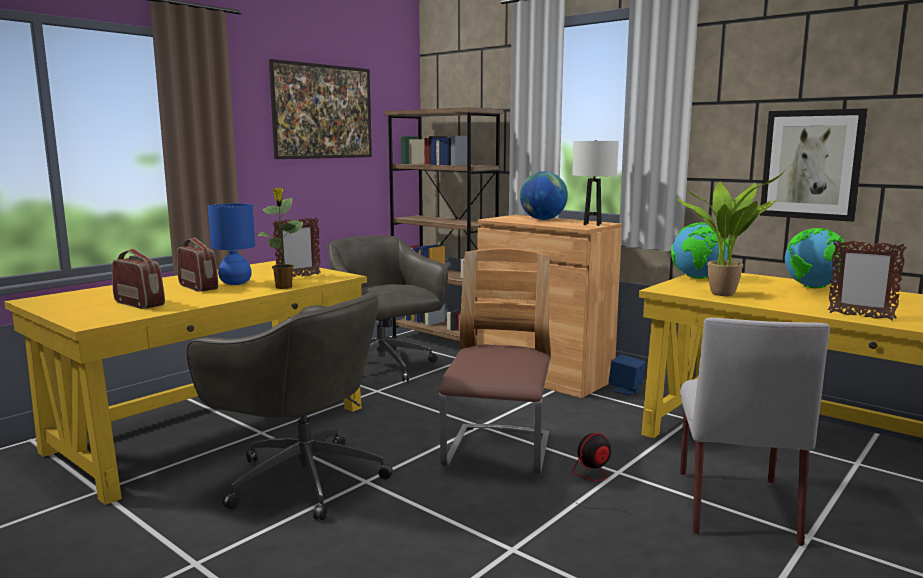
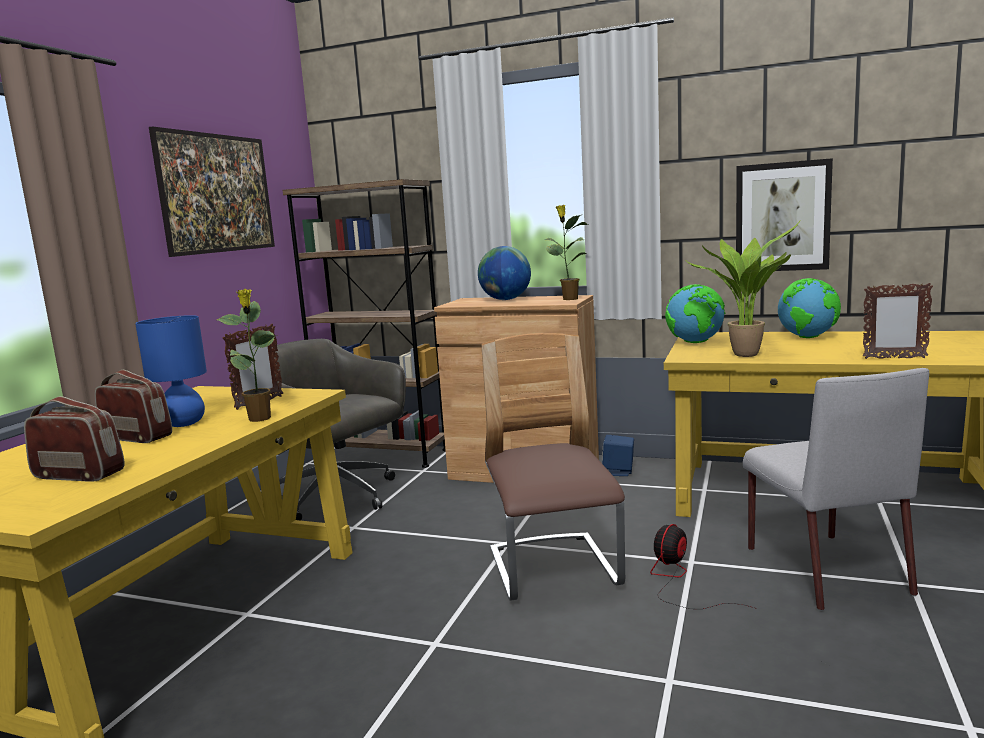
camera: 20 degrees left, 0 degrees up
(302, 478) = (351, 661): grey office chair -> none
(592, 224) = (569, 299): white table lamp -> potted plant

